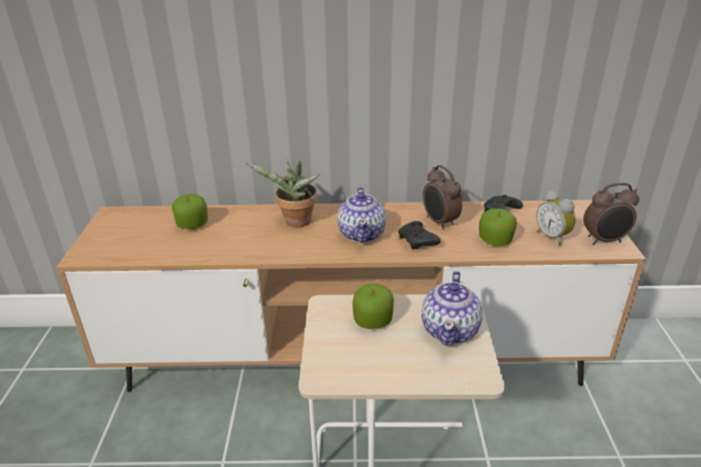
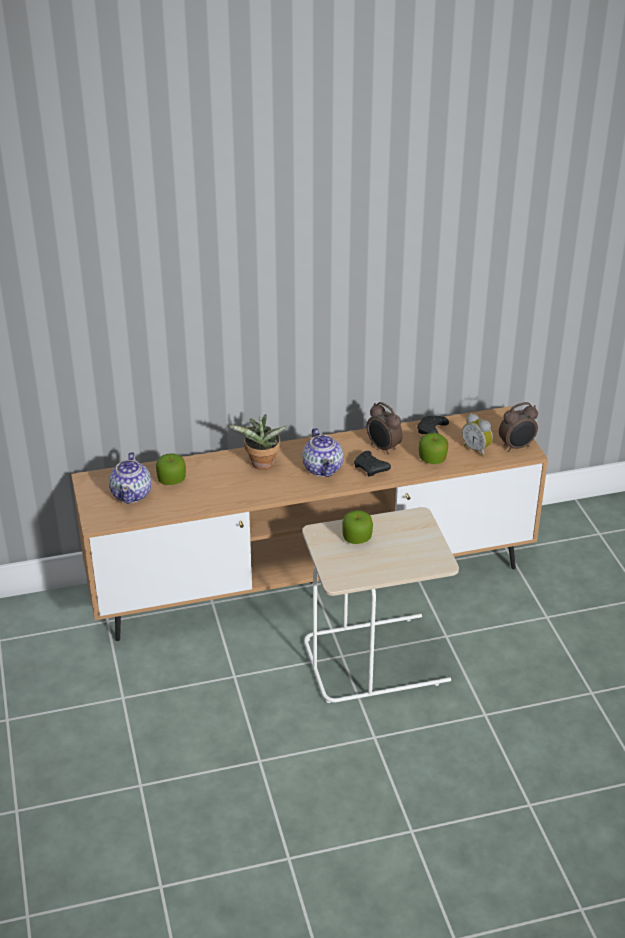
camera: 15 degrees left, 5 degrees up
(450, 330) = (414, 535): teapot -> teapot (132, 494)

